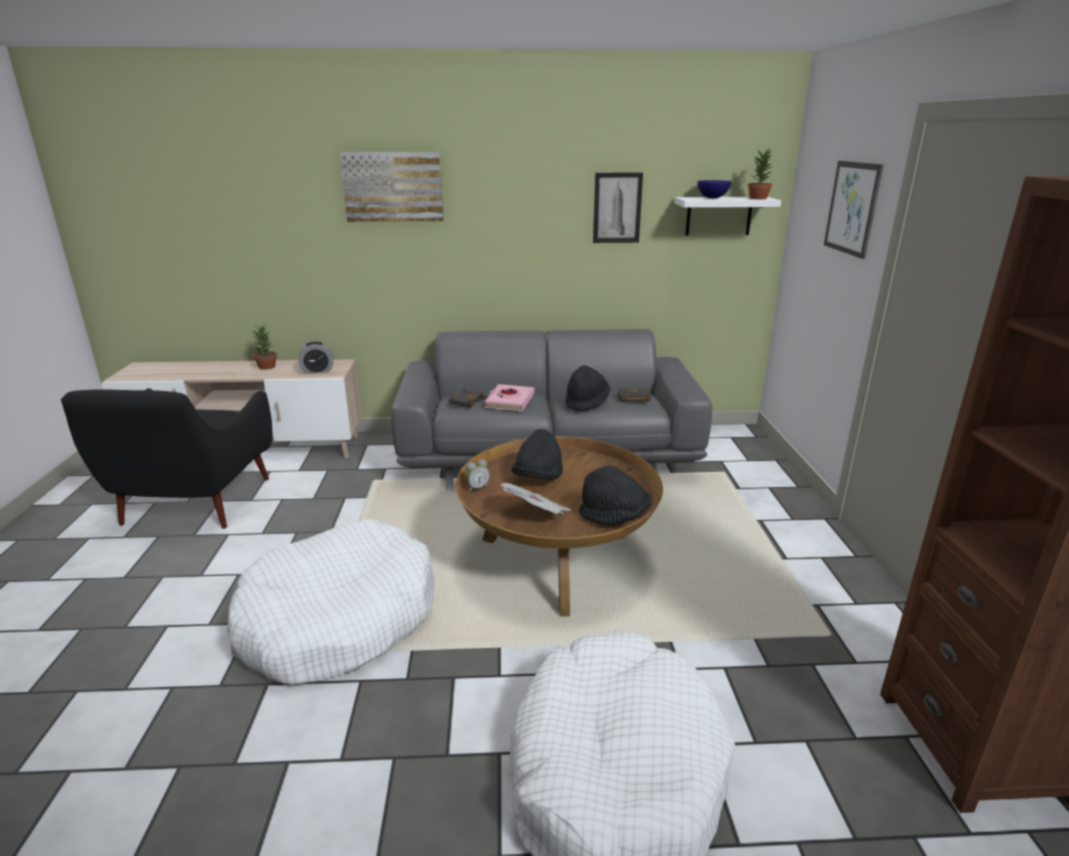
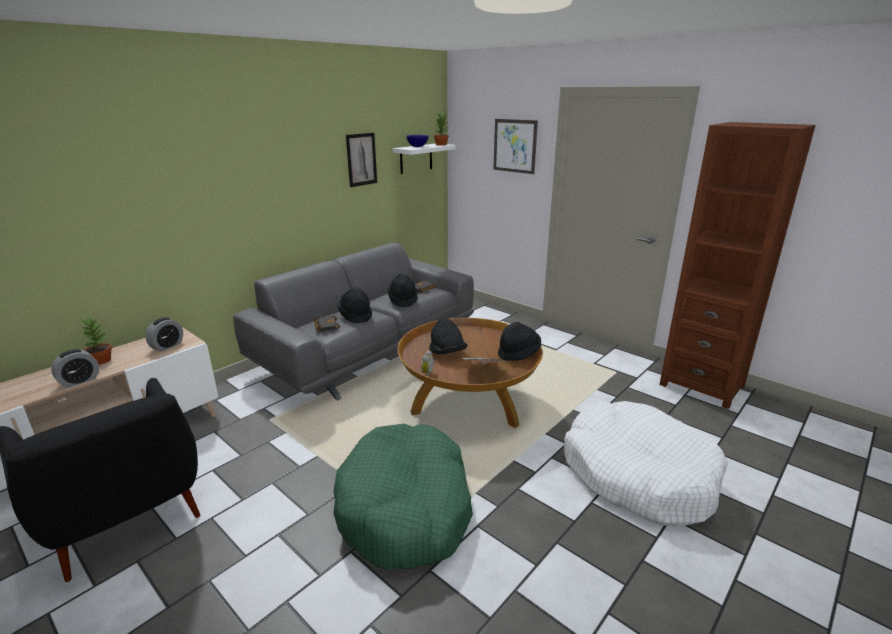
camera: 45 degrees left, 0 degrees up
(232, 376) = (79, 381): none -> alarm clock
(338, 619) = (406, 508): white dog bed -> green dog bed
(393, 187) = (196, 159): picture -> none
(509, 401) = (355, 316): pink book -> black hat

